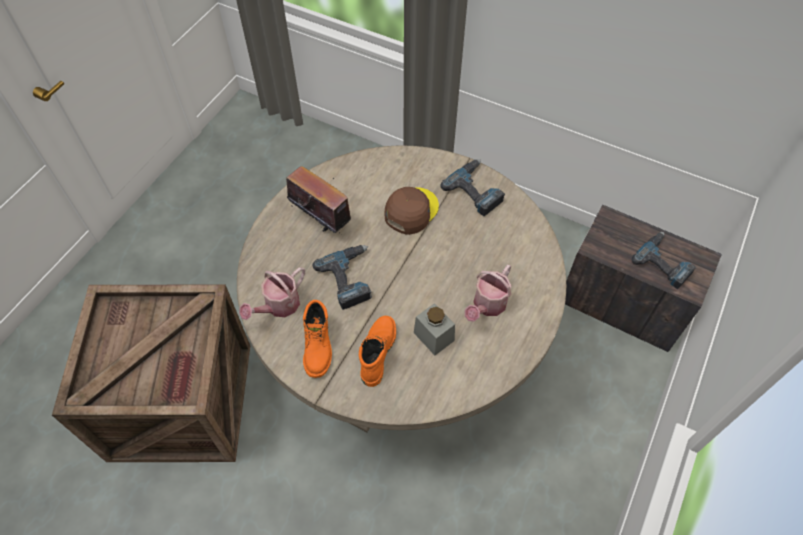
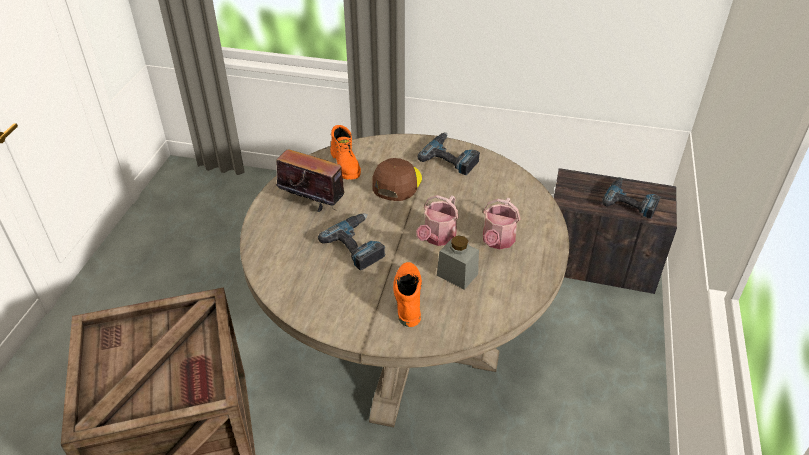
camera: 15 degrees left, 15 degrees down
(278, 306) = (294, 280): watering can -> watering can (437, 238)
(318, 346) = (347, 304): orange boot -> orange boot (346, 165)

